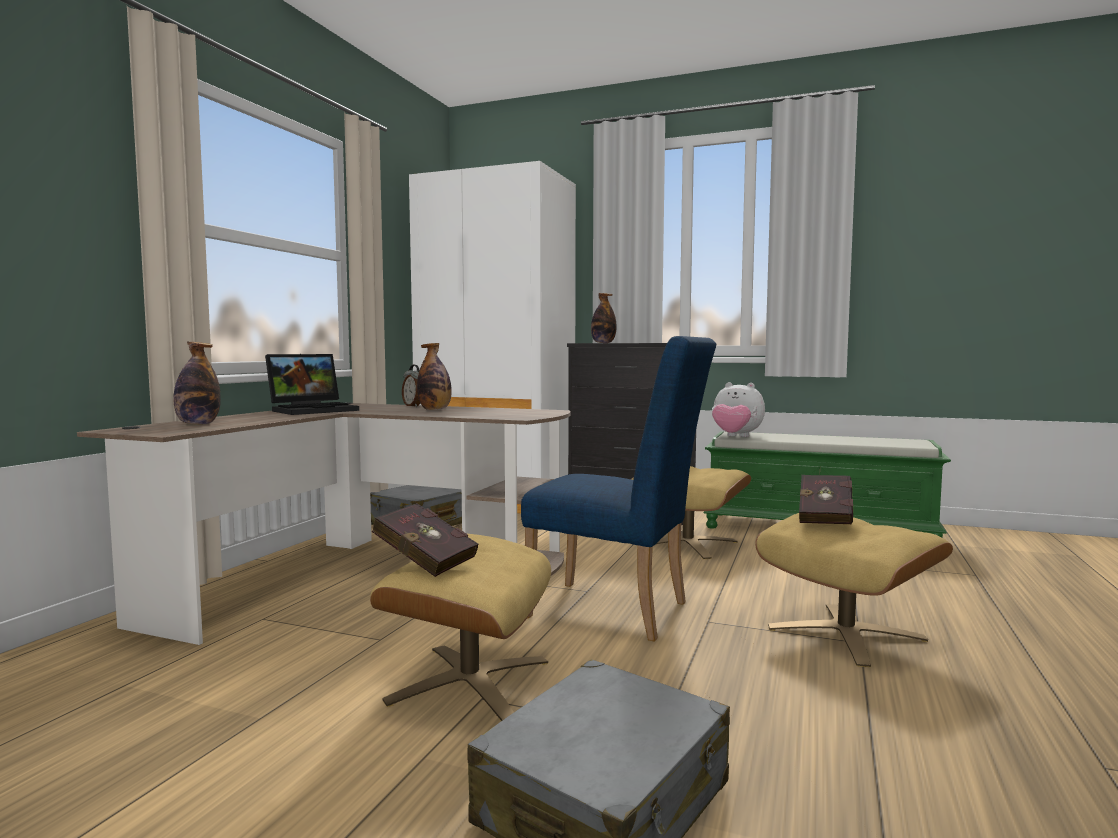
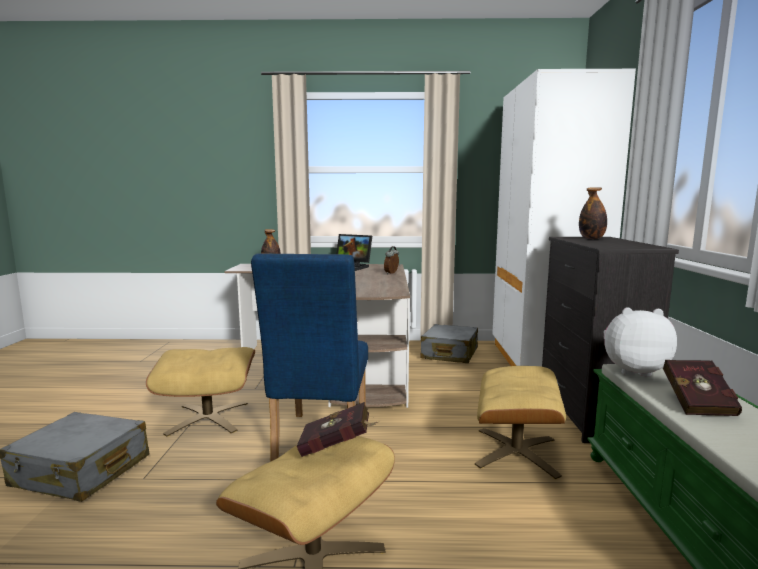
camera: 70 degrees right, 5 degrees up
(423, 561) = (188, 349): red book -> red book (696, 402)
(435, 409) = (374, 277): bottle -> none
(736, 437) = (632, 371): plush toy -> plush toy turned 90 degrees clockwise

